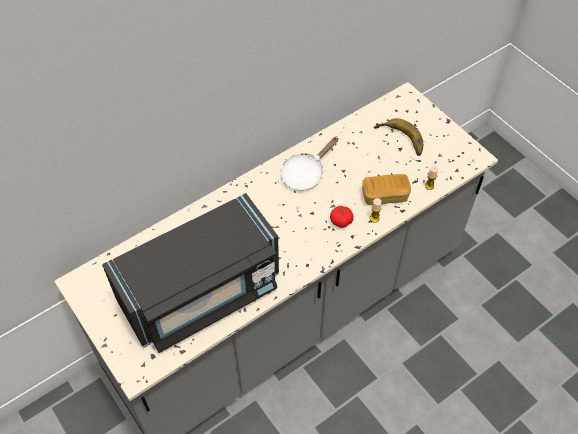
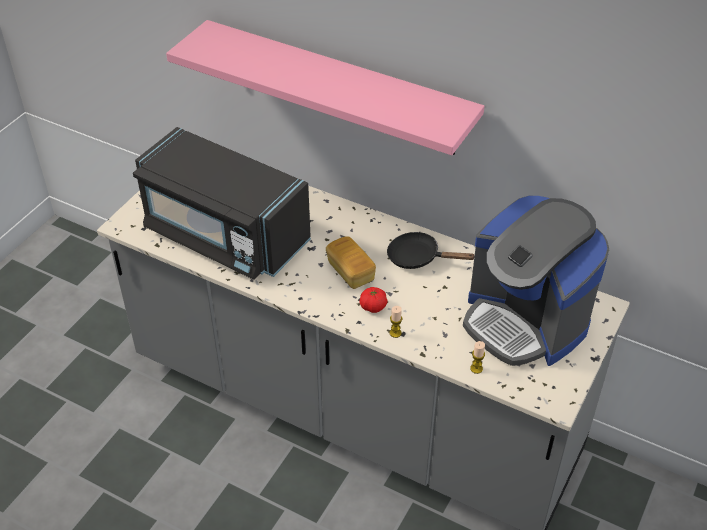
camera: 65 degrees right, 10 degrees down
(184, 116) = (338, 88): none -> pink shelf
(305, 173) = (418, 258): white frying pan -> black frying pan
(384, 196) = (433, 332): bread -> bread (350, 271)
(399, 141) = (525, 321): banana -> coffee machine

